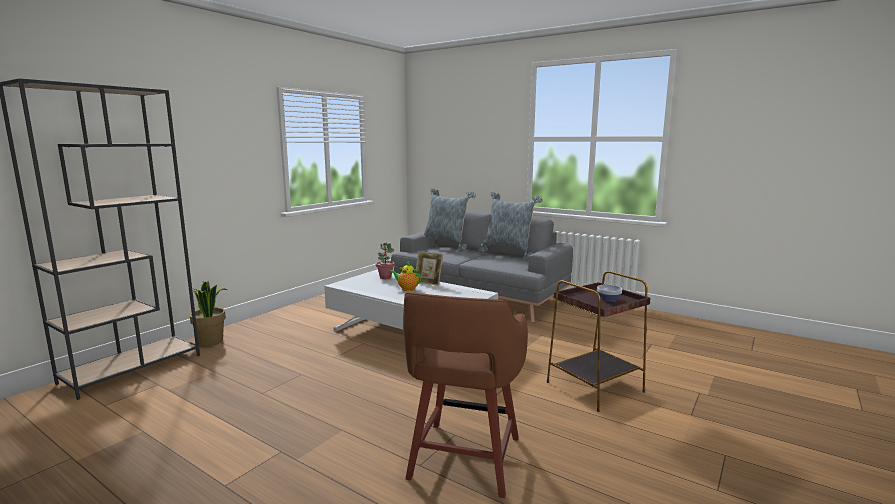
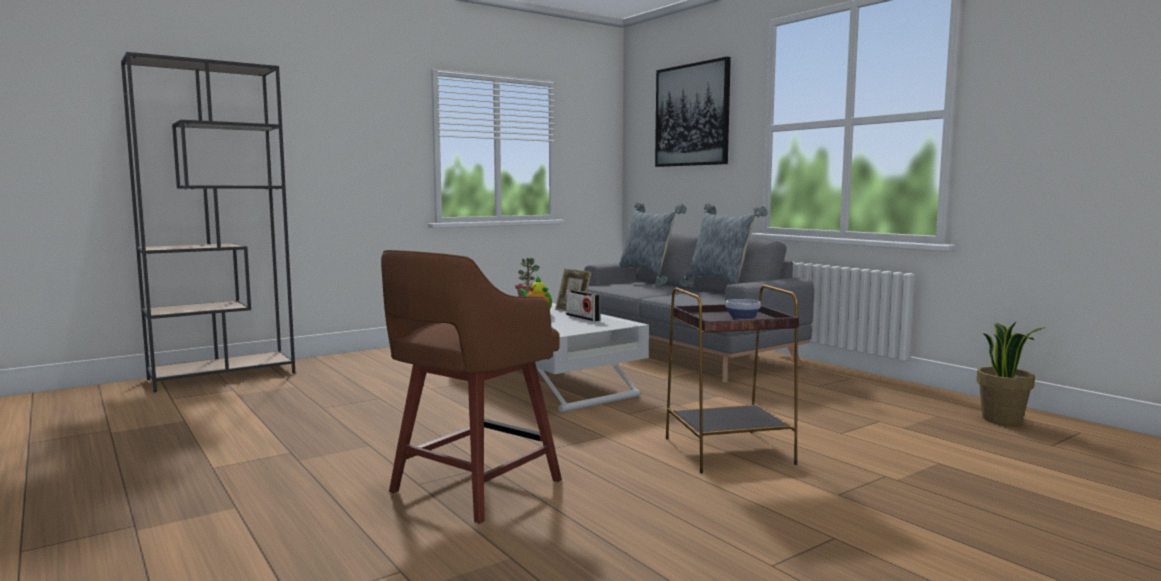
camera: 20 degrees right, 5 degrees down
(211, 342) = (318, 363): potted plant -> potted plant (1002, 419)
(445, 290) = (583, 317): none -> radio
(467, 124) = (692, 115): none -> picture

